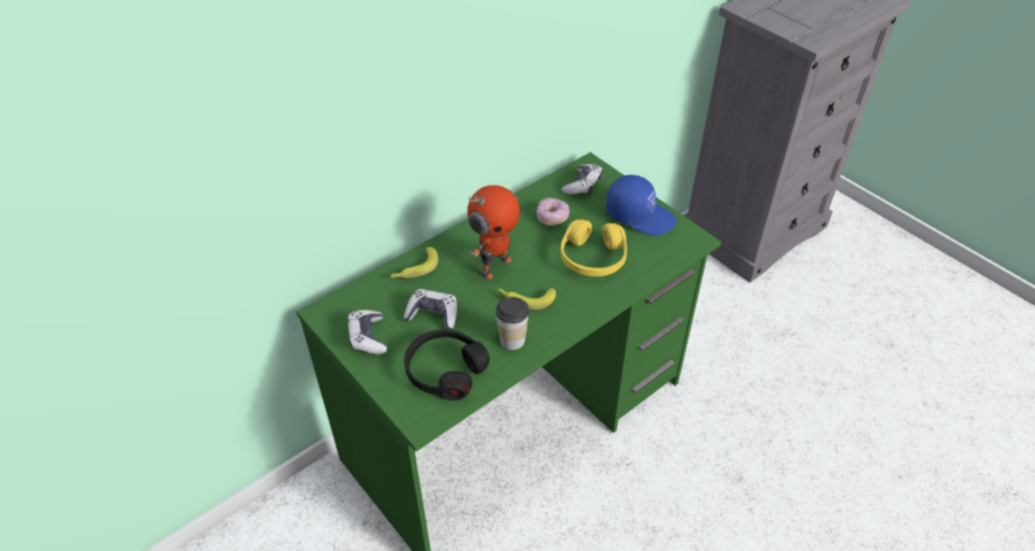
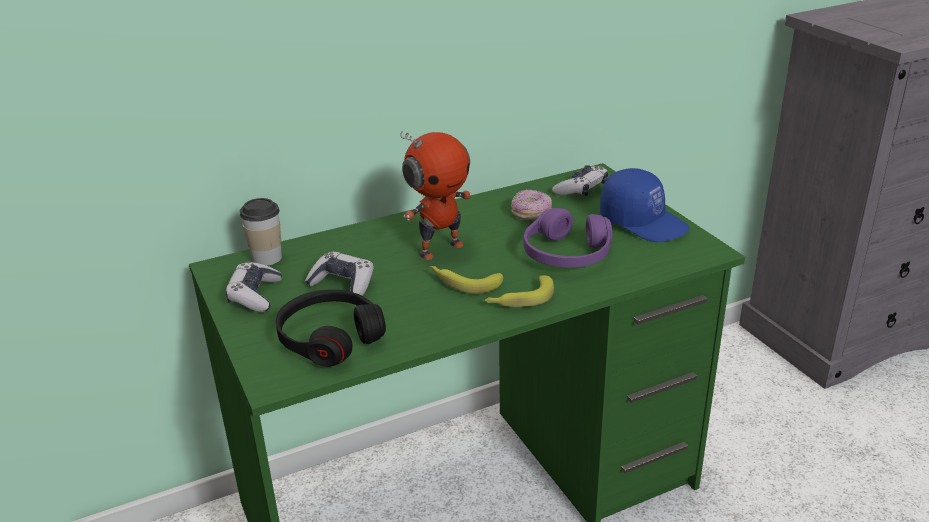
camera: 15 degrees right, 15 degrees down
(415, 269) = (344, 242): banana -> banana (520, 299)
(512, 340) = (428, 319): cup -> cup (267, 258)
(593, 258) = (566, 254): yellow headphones -> purple headphones

